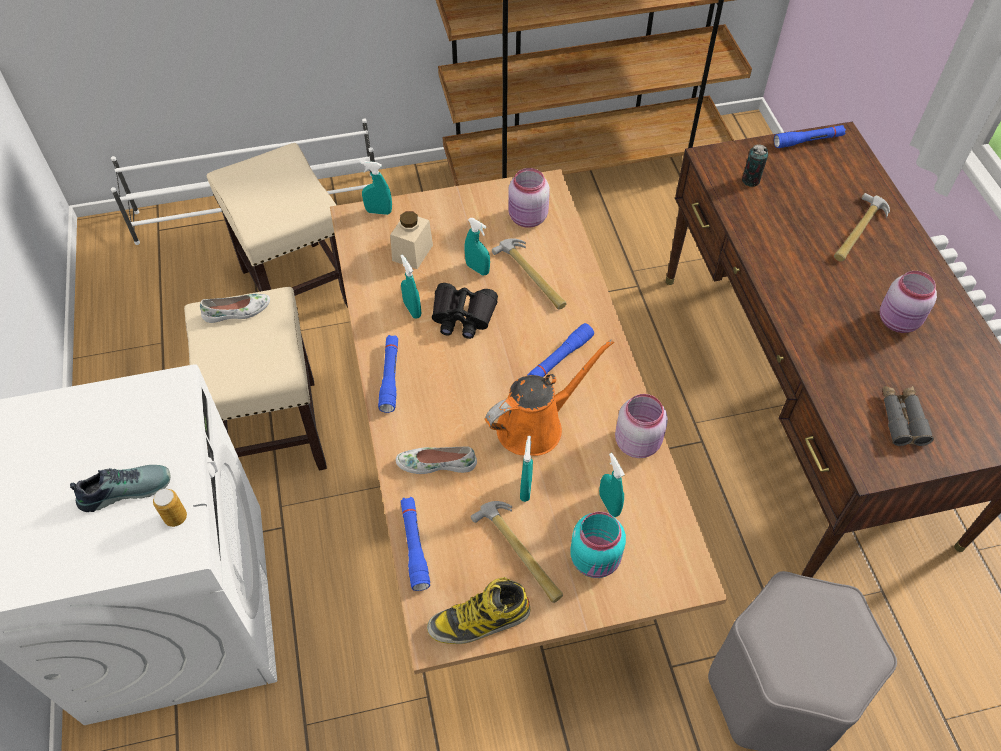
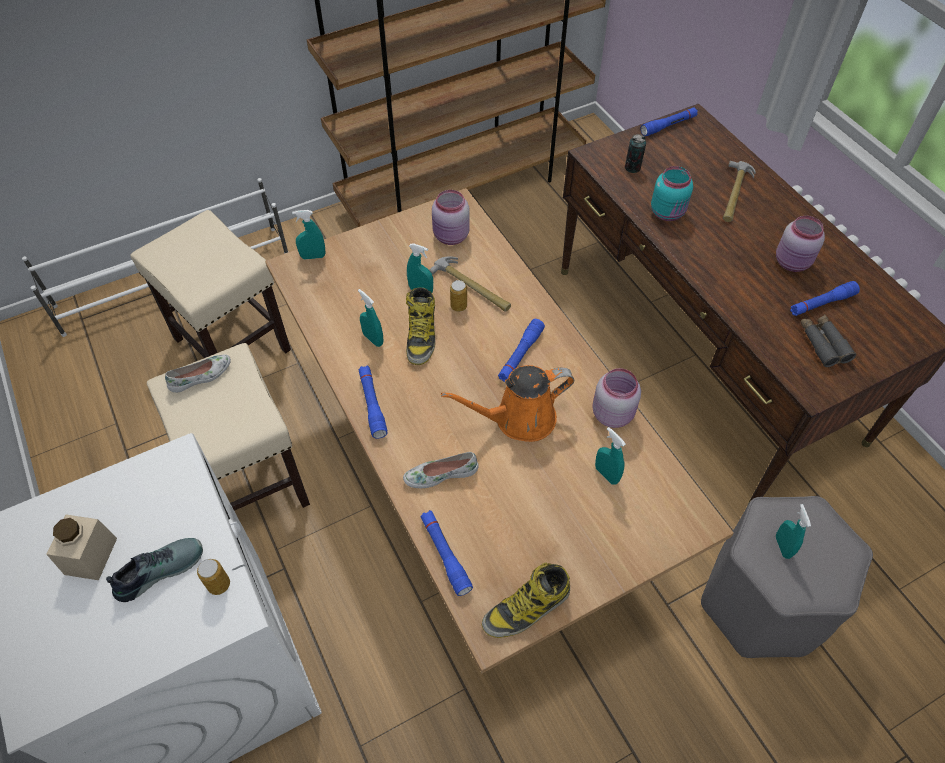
camera: 15 degrees left, 0 degrees up
(412, 252) = (356, 287): beige jar -> beige jar (91, 556)
(462, 316) = (421, 335): black binoculars -> boot
(511, 294) = (458, 306): none -> can
(520, 553) = (542, 537): hammer -> none
(526, 489) = (529, 478): turquoise spray bottle -> turquoise spray bottle (782, 546)
(536, 425) = (519, 419): orange watering can -> orange watering can turned 150 degrees counterclockwise
(596, 560) = (611, 526): turquoise jar -> turquoise jar (668, 212)
(916, 374) = (821, 303): none -> blue flashlight

